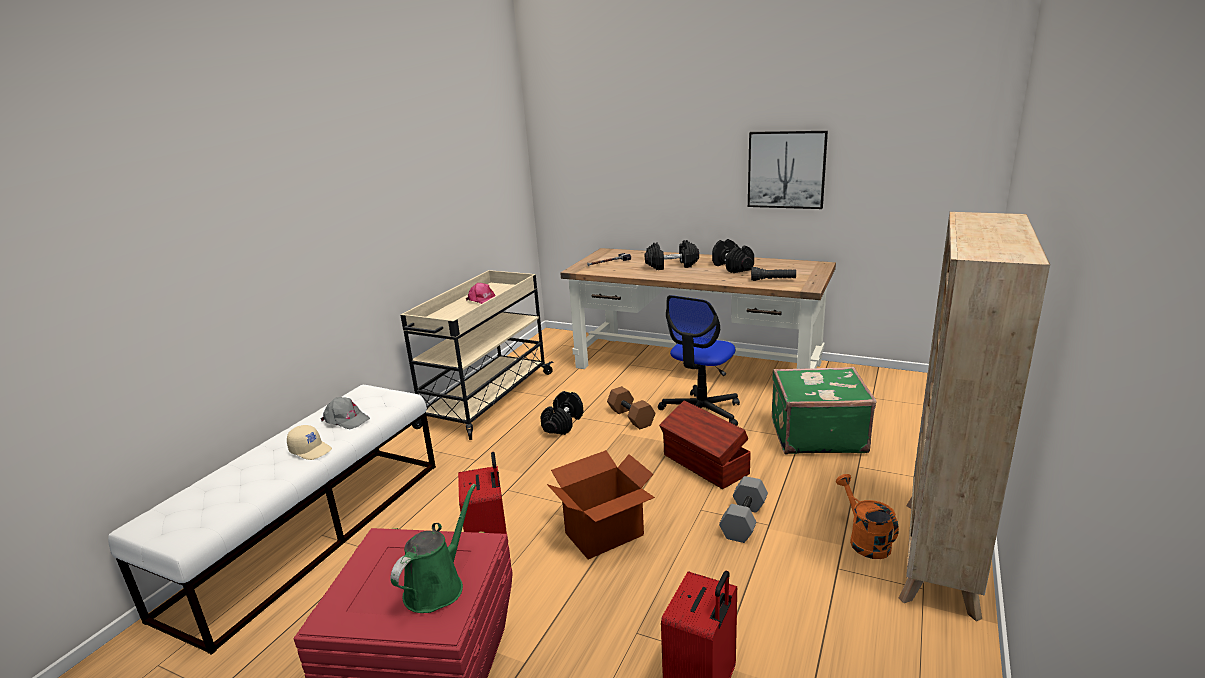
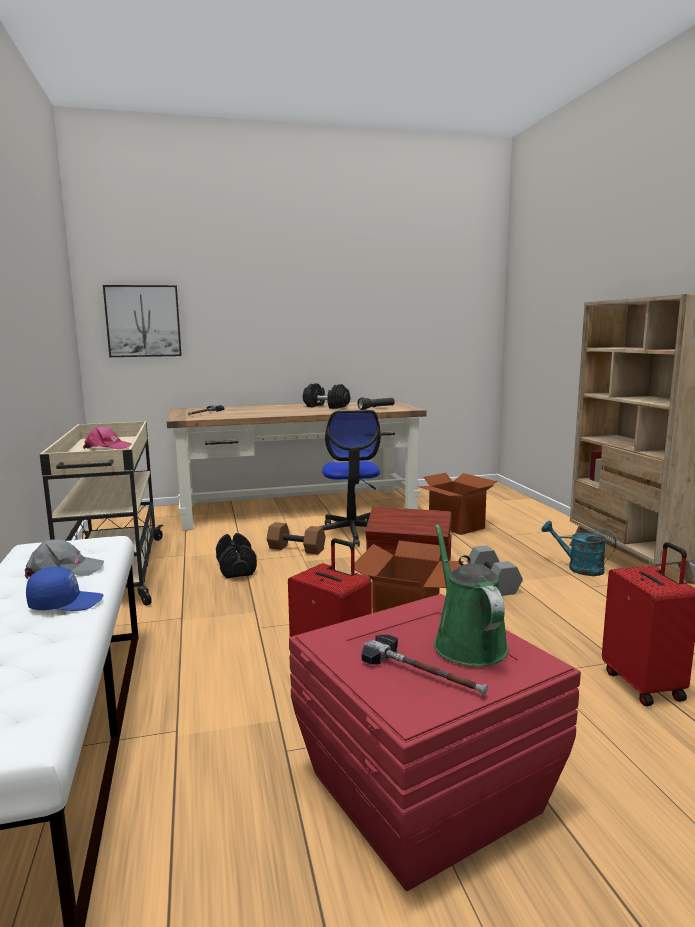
camera: 40 degrees left, 10 degrees down
(311, 450) = (66, 603): beige cap -> blue cap
(377, 595) = (423, 672): none -> hammer
(672, 265) = (271, 410): black dumbbell -> none
(786, 169) = (352, 323): picture -> picture (143, 321)
(816, 435) = (456, 526): green suitcase -> cardboard box
(864, 540) = (579, 568): orange watering can -> turquoise watering can

